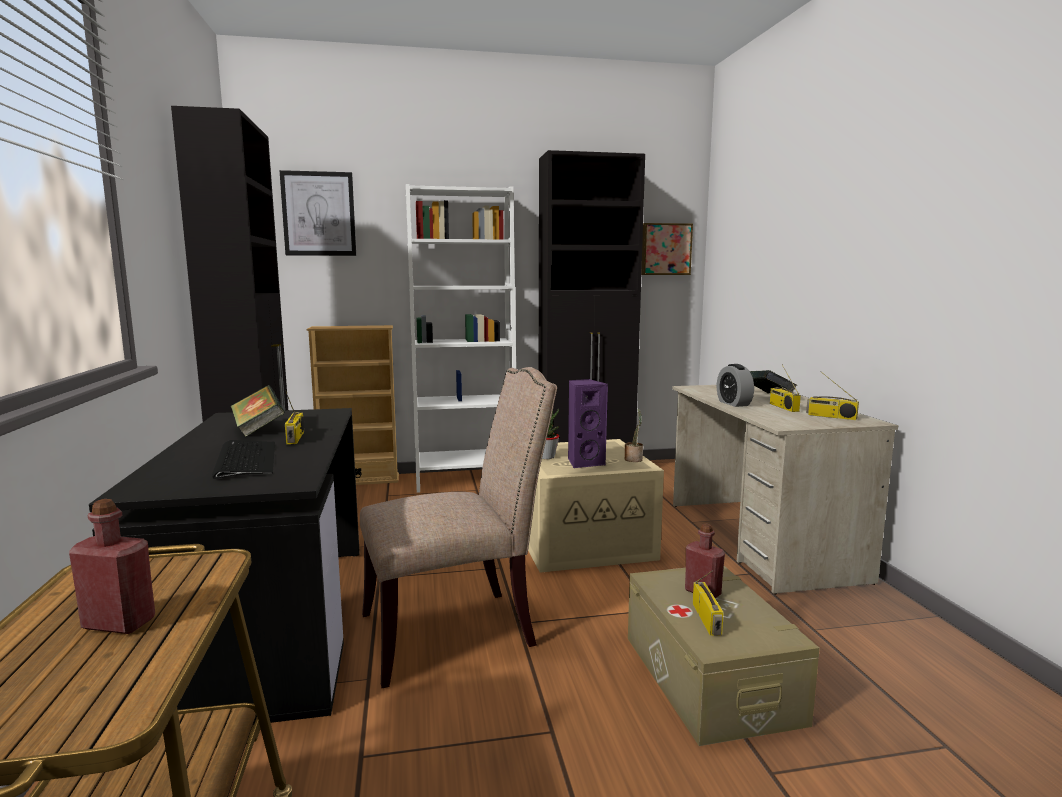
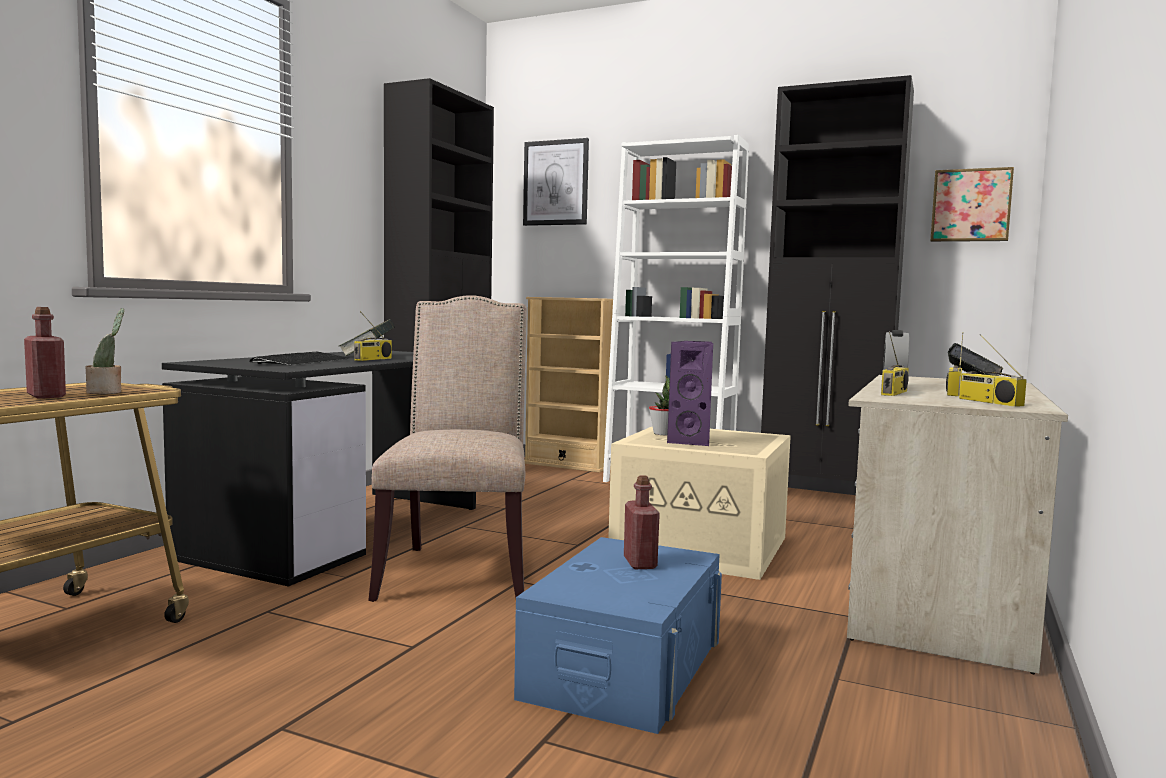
camera: 35 degrees right, 5 degrees down
(455, 630) = (458, 570): beige chair -> beige chair turned 105 degrees counterclockwise
(634, 459) = (756, 447): potted plant -> potted plant (107, 392)
(708, 619) = (595, 577): radio -> radio (895, 393)
(709, 677) = (623, 667): beige storage box -> blue storage box

